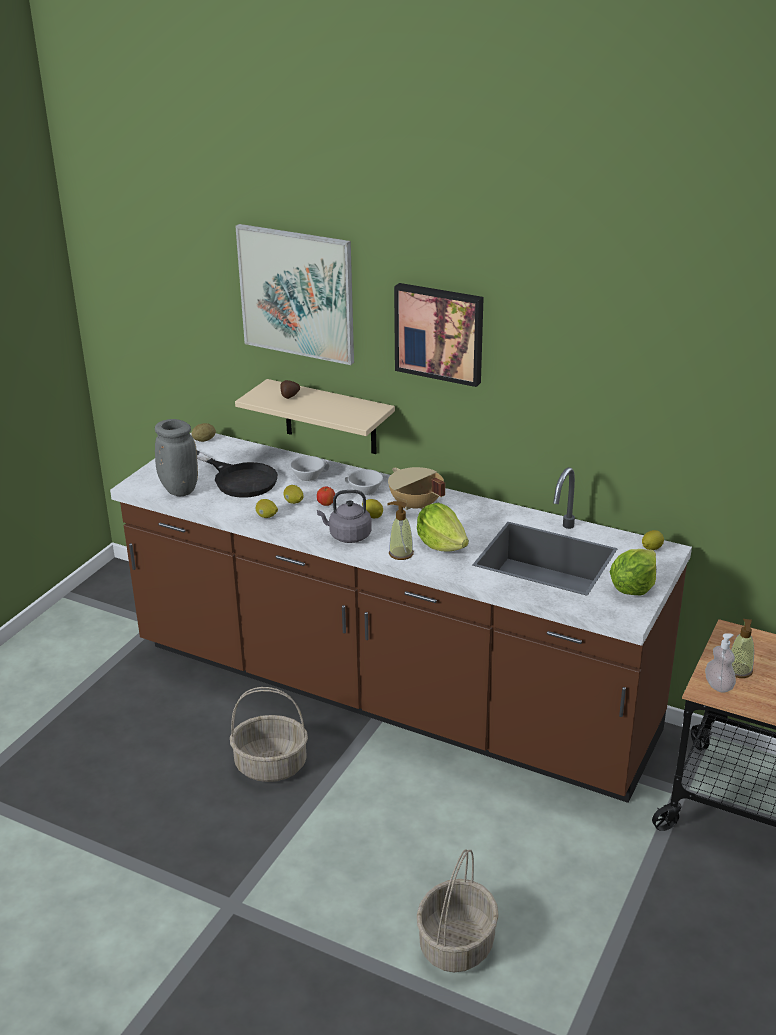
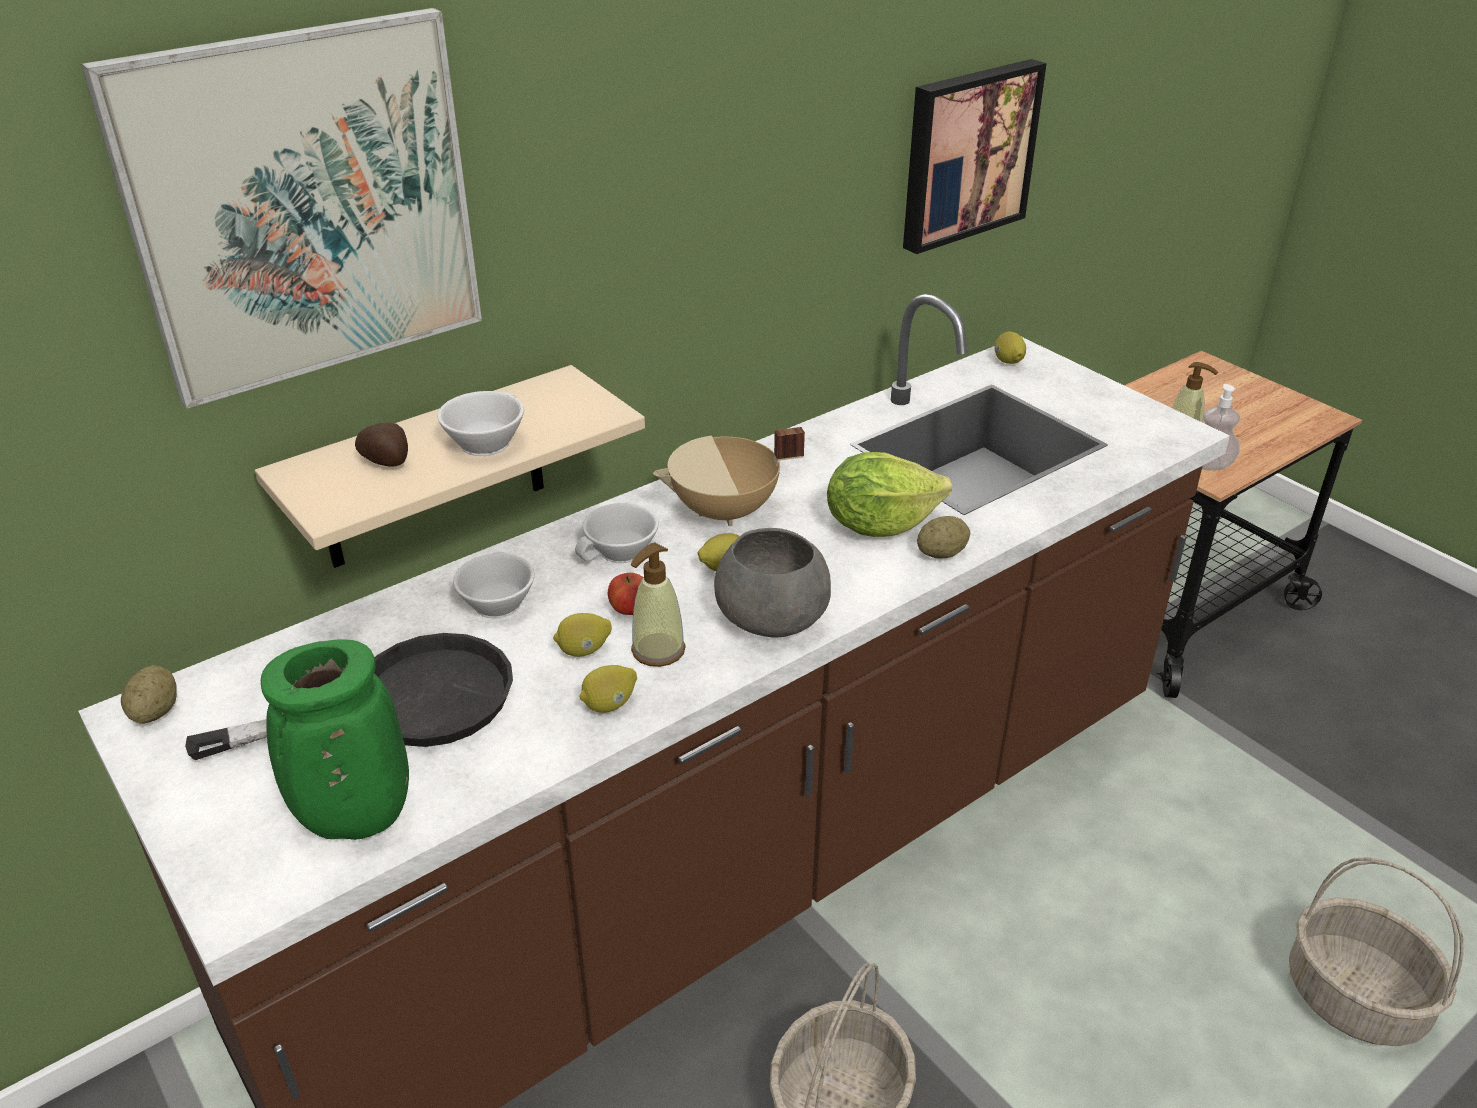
camera: 65 degrees left, 5 degrees up
(178, 490) = (354, 820): grey vase -> green vase
(318, 407) = (484, 441): none -> white cup
(347, 536) = (774, 618): grey kettle -> grey bowl
(400, 553) = (881, 575): soap dispenser -> soap dispenser (658, 650)
(432, 565) = (941, 553): none -> potato
(440, 333) = (650, 159): picture -> picture (966, 154)
(632, 588) = (1105, 406): lettuce -> none

